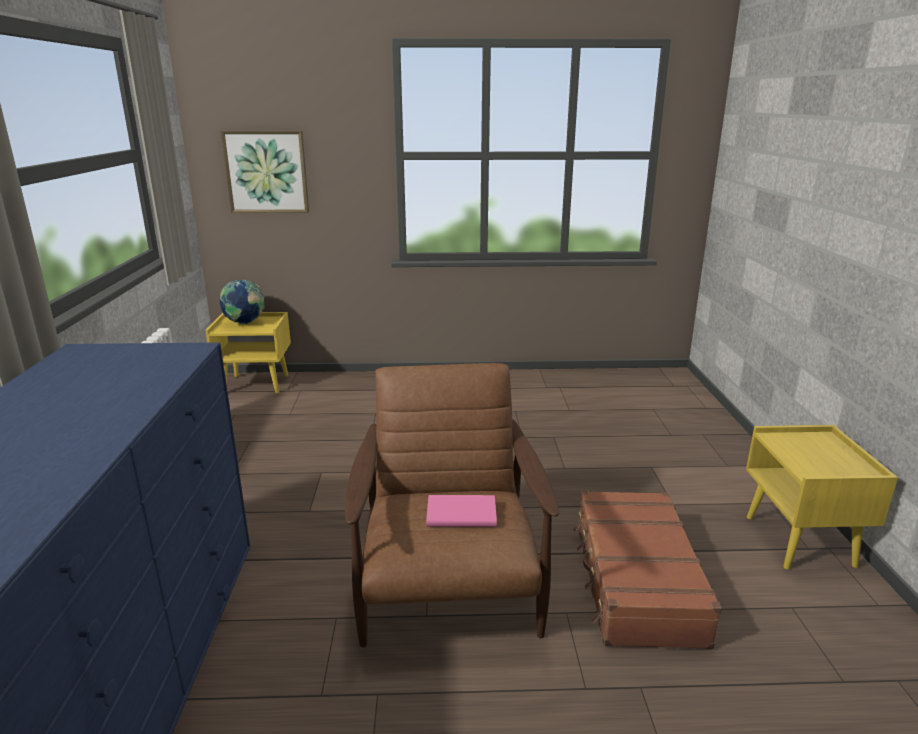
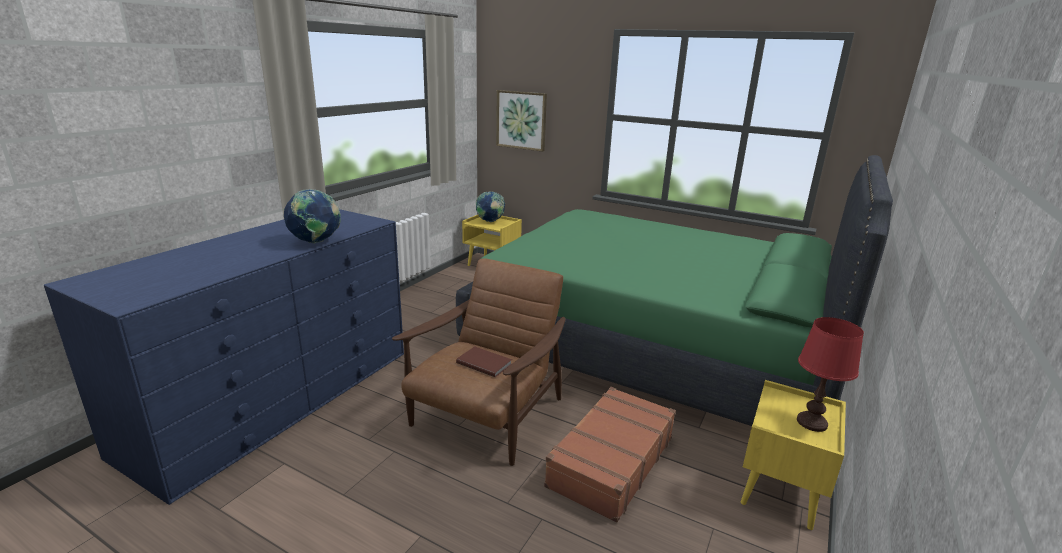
camera: 30 degrees right, 0 degrees up
(140, 404) = (316, 242): none -> globe
(460, 513) = (484, 363): pink book -> brown book
(542, 430) = (652, 346): none -> green bed
(833, 455) = (811, 422): none -> red table lamp

